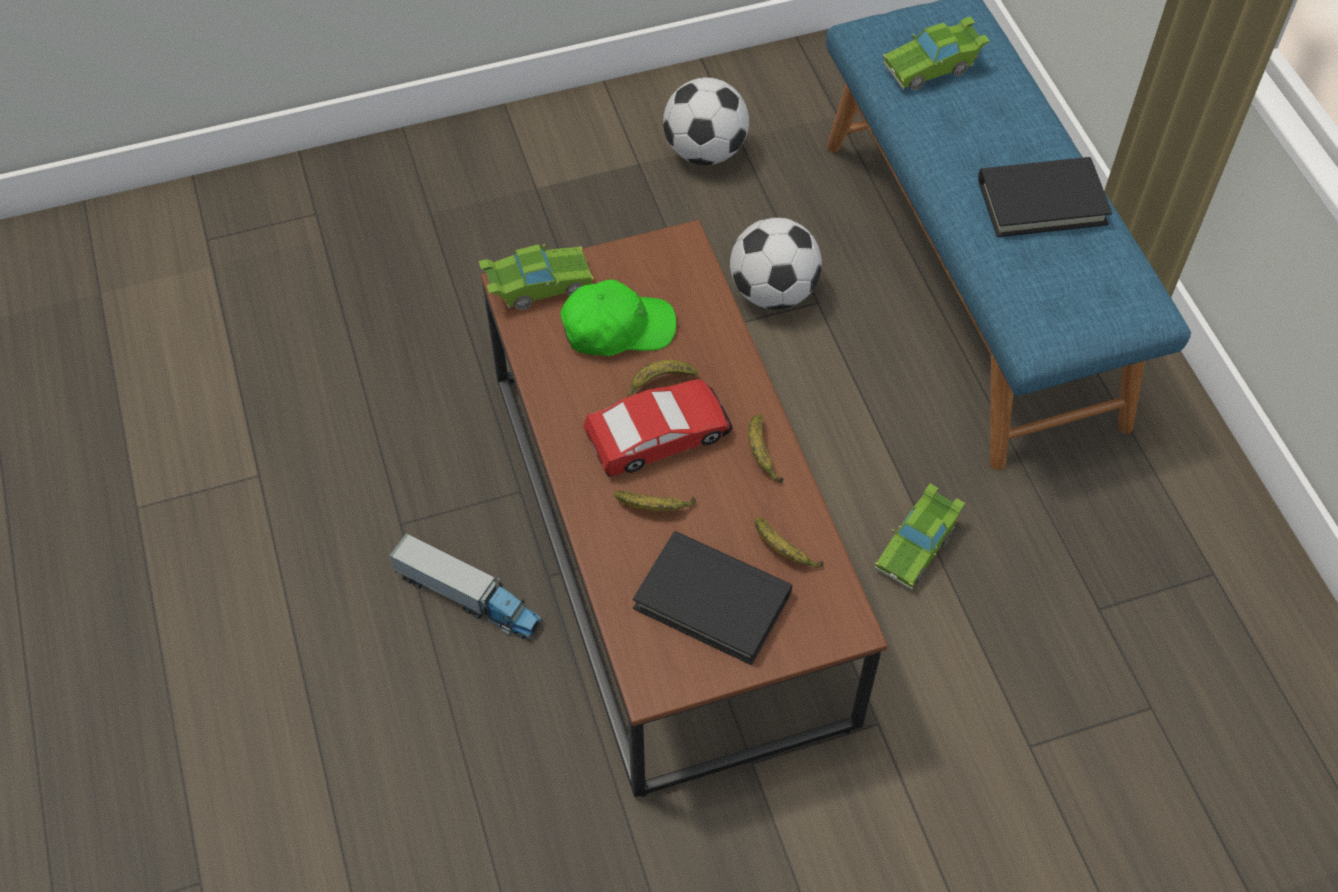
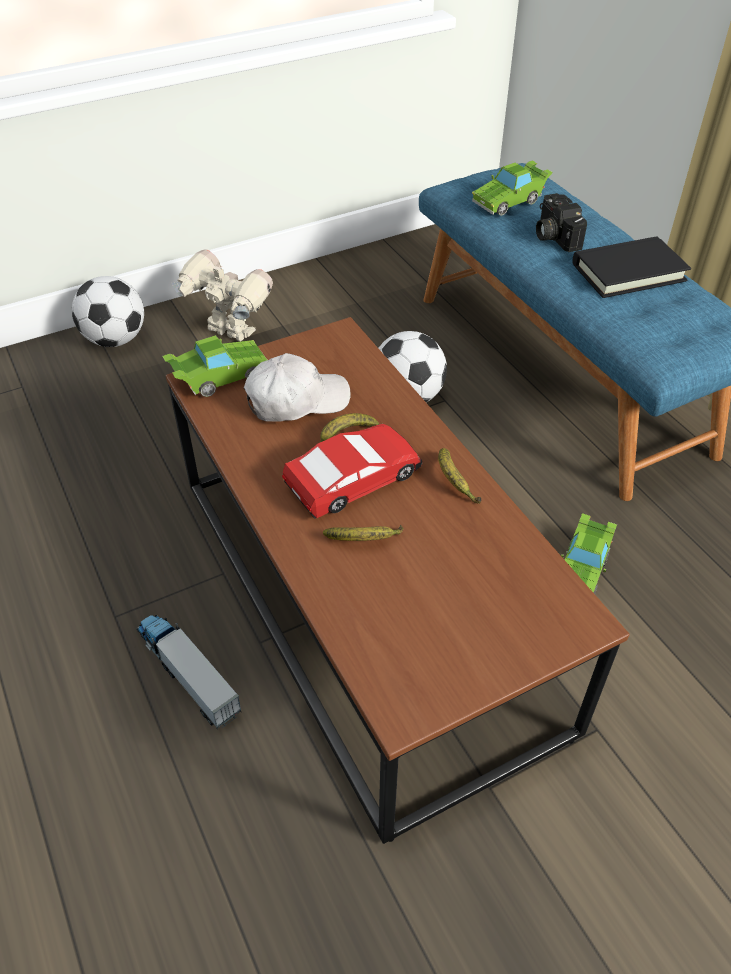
camera: 10 degrees left, 10 degrees down
(469, 598) = (187, 673): toy truck -> toy truck turned 150 degrees counterclockwise
(571, 167) = (229, 333): none -> toy robot
(617, 328) = (296, 400): green cap -> white cap
(705, 151) = (332, 312): football -> football (116, 339)
(712, 600) = (443, 617): black book -> none
(784, 551) = (500, 561): banana -> none
(969, 132) = (553, 236): none -> camera

